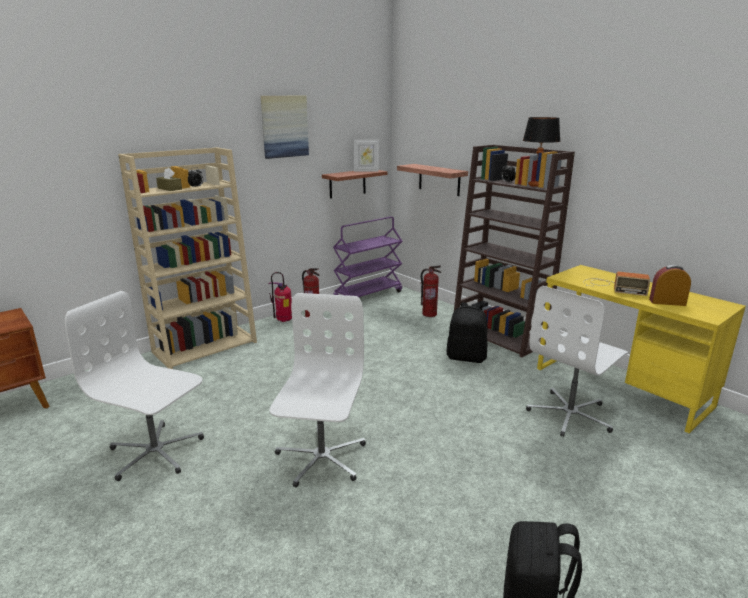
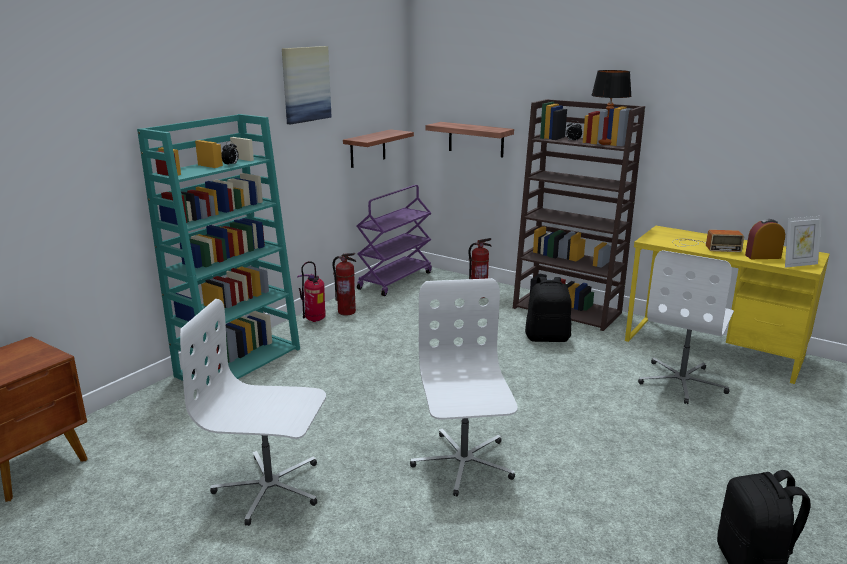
camera: 15 degrees left, 0 degrees up
(169, 189) = (200, 169): brown tissue box -> none
(205, 346) = (239, 361): beige bookcase -> turquoise bookcase
(366, 171) = (389, 132): picture frame -> picture frame (798, 264)

